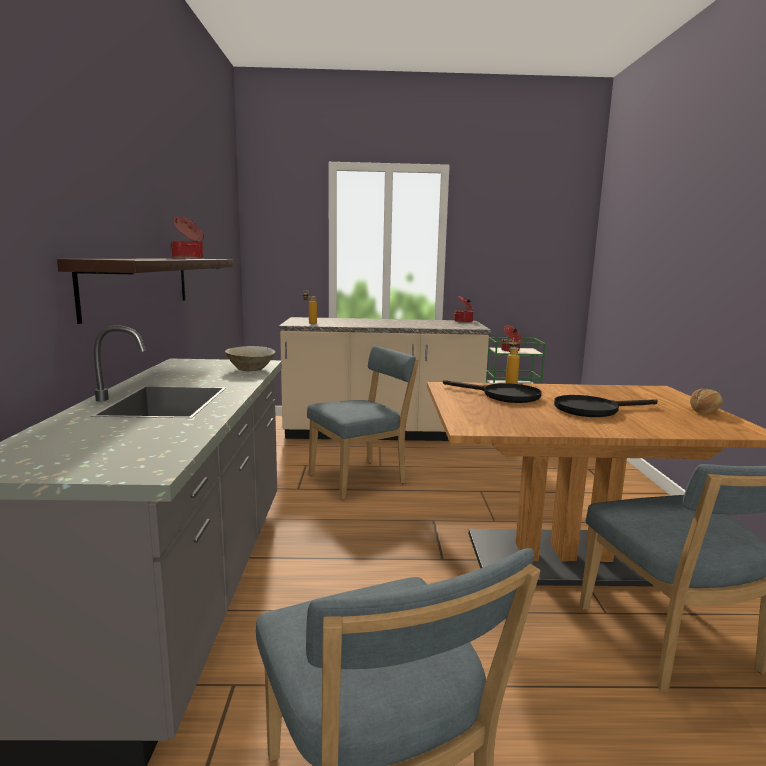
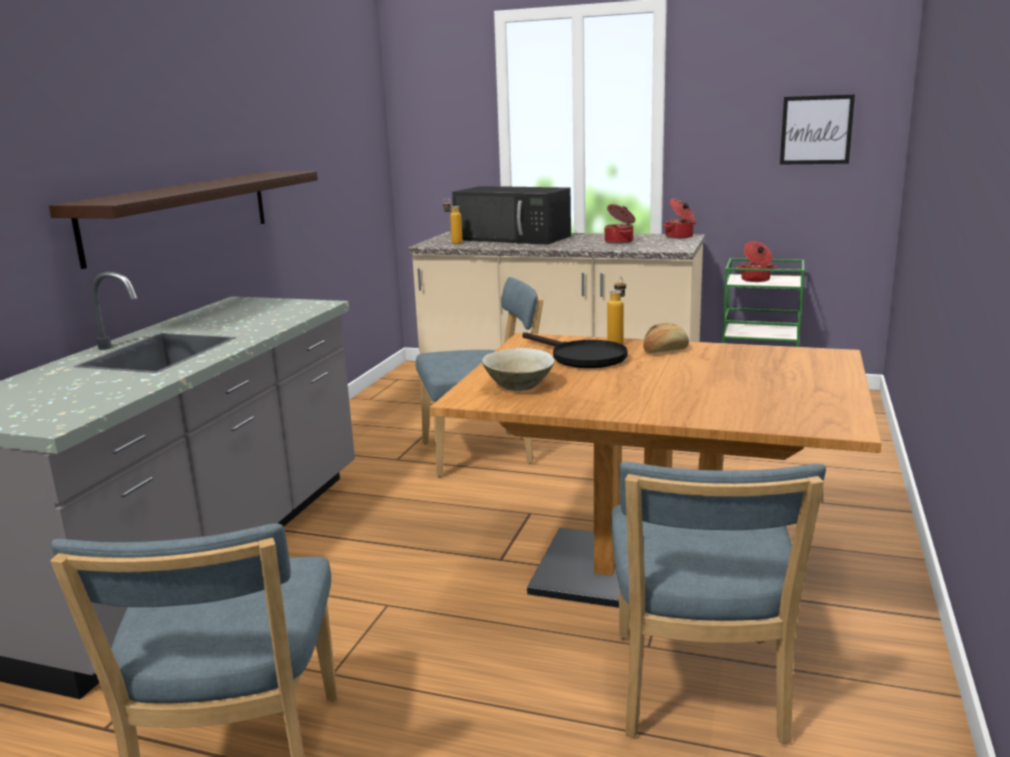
camera: 20 degrees right, 5 degrees up
(189, 258) = (245, 178): cooking pot -> cooking pot (619, 241)
(250, 369) = (294, 314): beige bowl -> beige bowl (518, 386)
(350, 321) = (514, 238): none -> black microwave
(541, 255) = (816, 130): none -> picture
(593, 409) = (670, 382): black frying pan -> none
(704, 411) = (833, 392): bread -> bread (665, 350)

